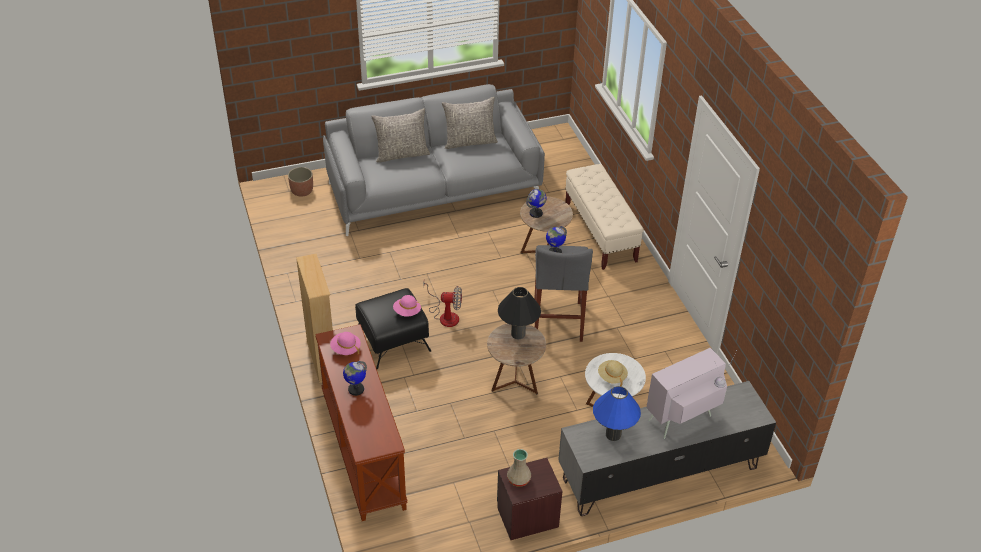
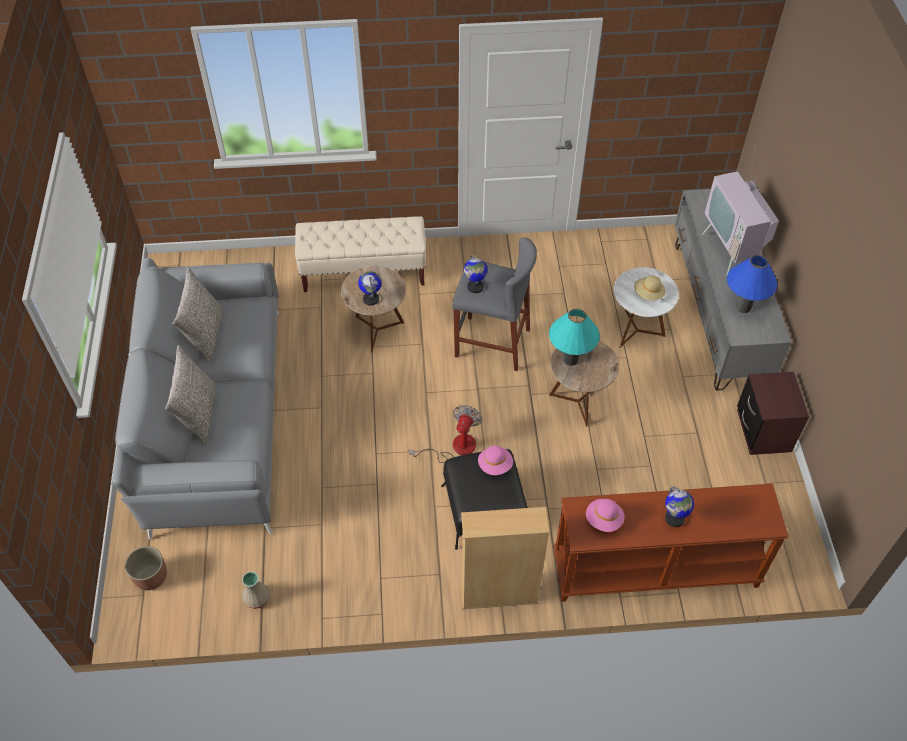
camera: 75 degrees left, 10 degrees up
(518, 334) = (570, 359): black table lamp -> turquoise table lamp
(519, 479) = (777, 404): beige vase -> beige vase (257, 598)

